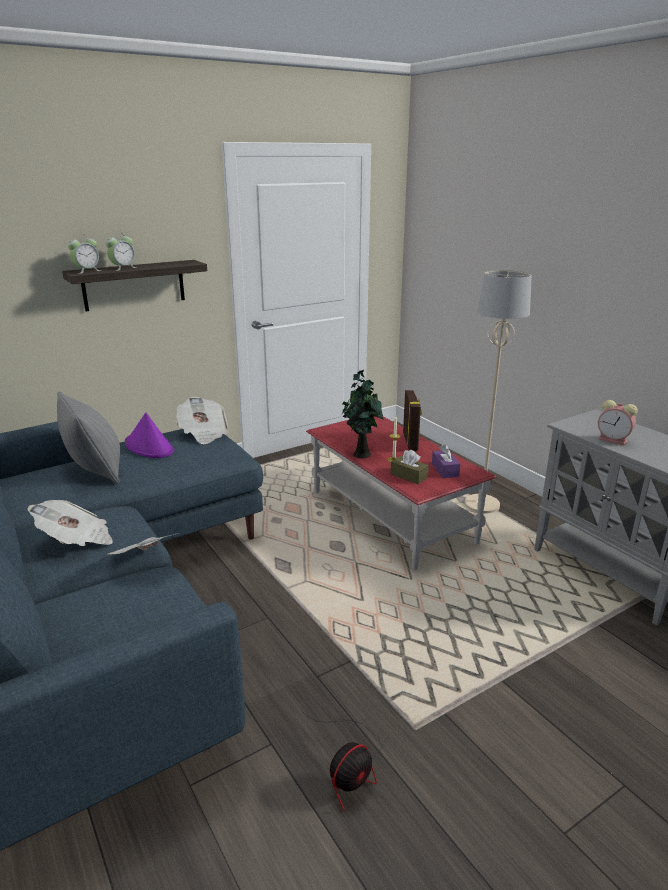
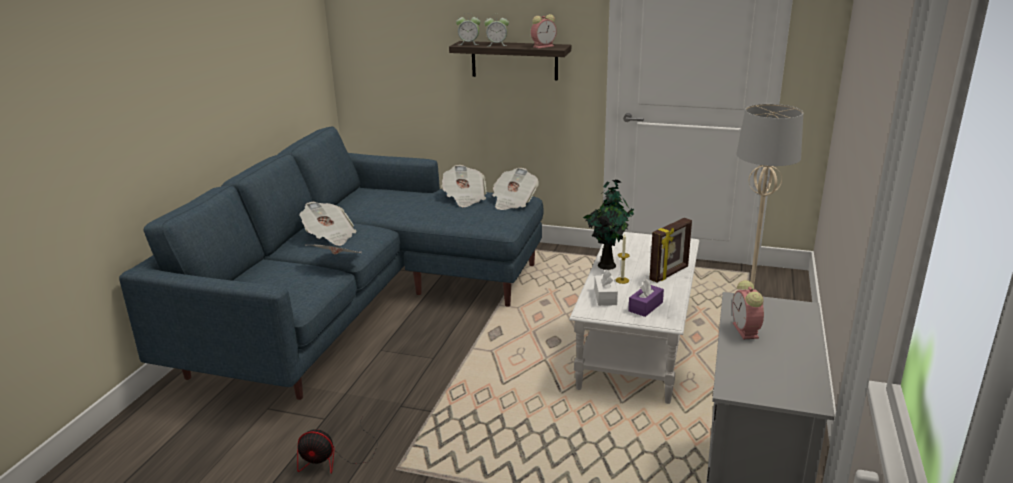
camera: 50 degrees right, 0 degrees up
(95, 470) = (410, 201): grey pillow -> none
(149, 447) = (464, 198): purple hat -> newspaper
(175, 263) = (544, 46): none -> alarm clock
(391, 516) = (636, 344): red coffee table -> white coffee table
(408, 476) = (605, 297): brown tissue box -> white tissue box

